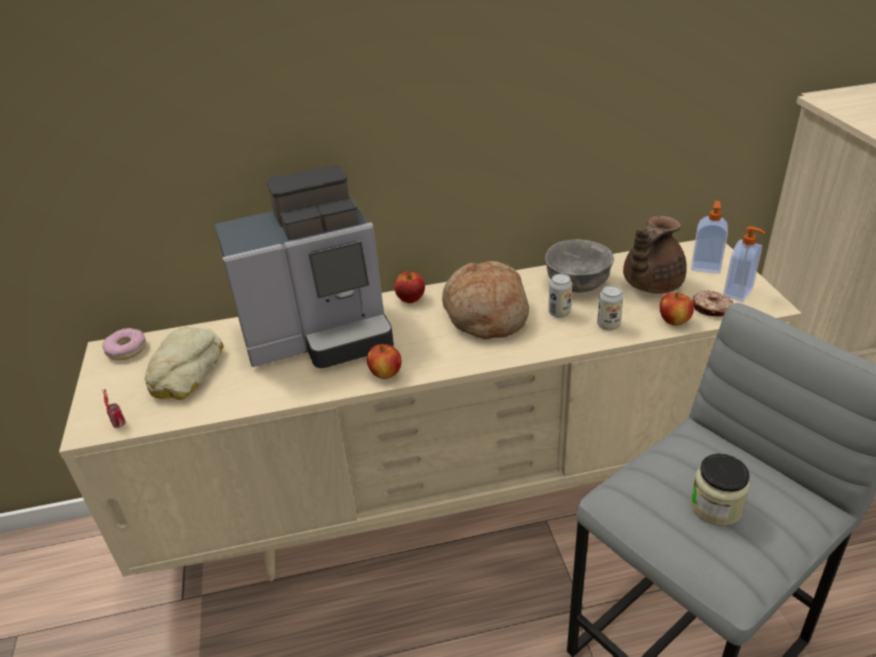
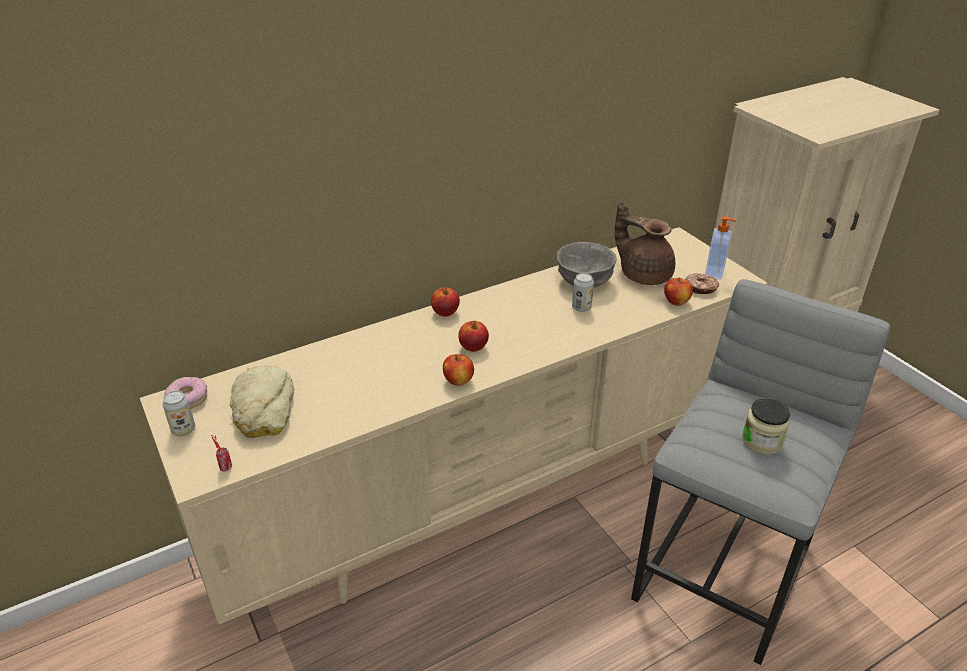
camera: 20 degrees left, 0 degrees up
(320, 335) = (378, 356): coffee machine -> none
(420, 339) = (473, 347): none -> apple
(485, 314) = (519, 317): bread -> none
(608, 325) = (626, 312): can -> can (183, 430)
(650, 284) = (643, 274): brown teapot -> brown teapot turned 105 degrees clockwise
(705, 266) = (680, 254): soap dispenser -> none

